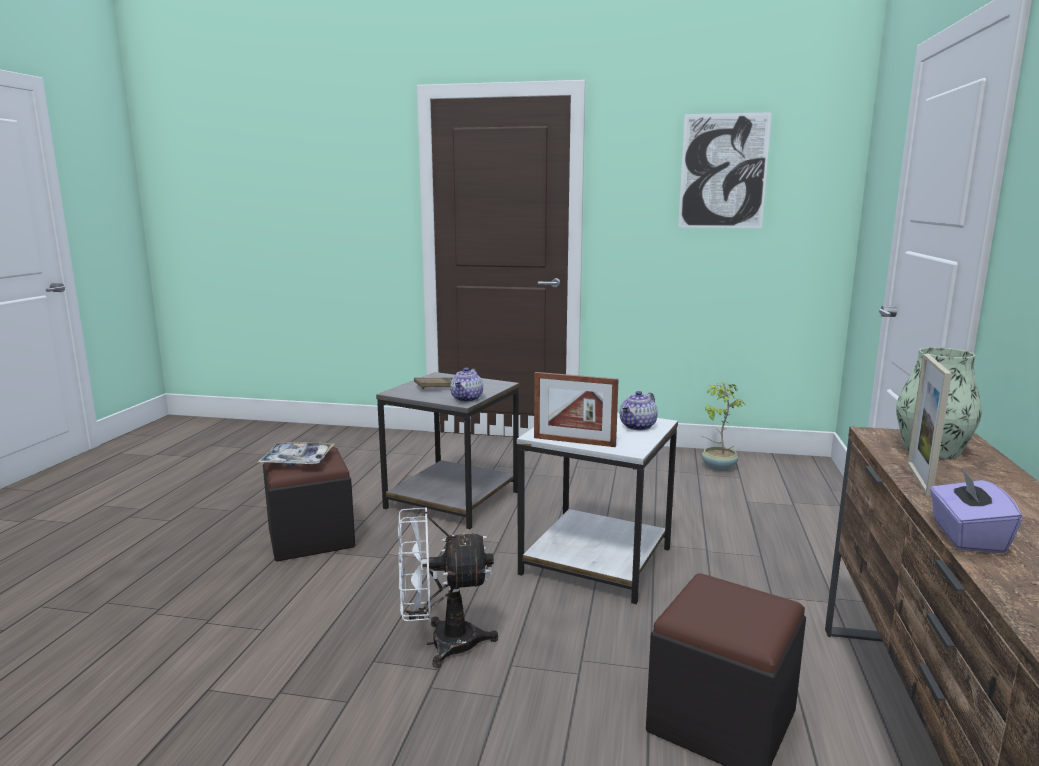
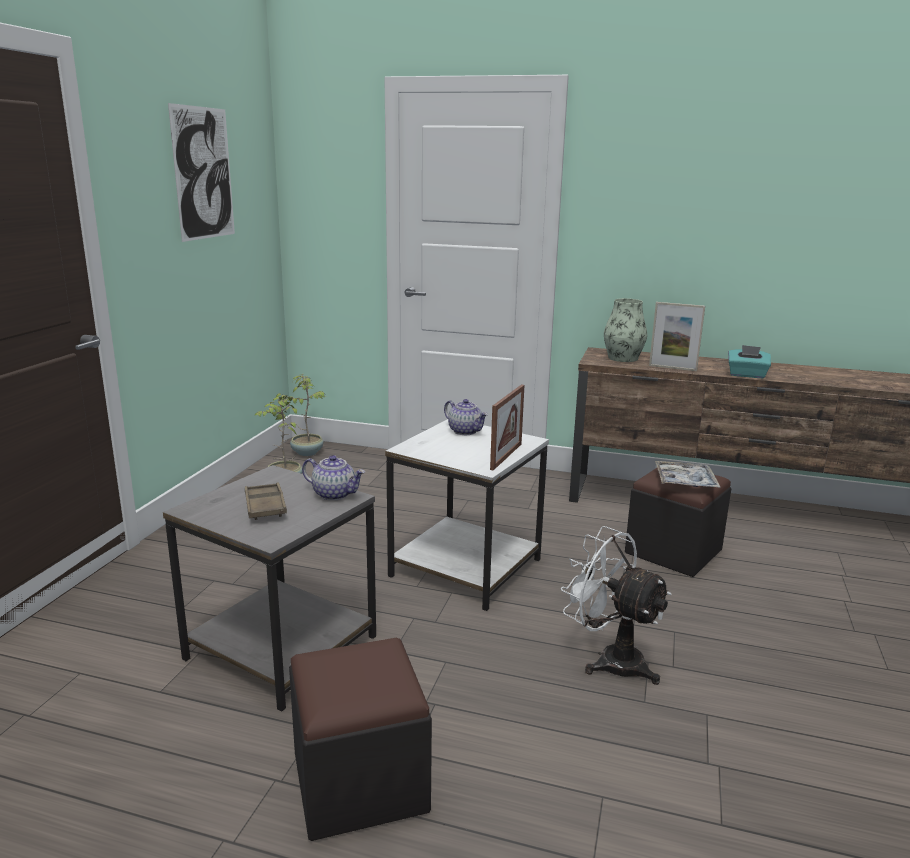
camera: 85 degrees left, 5 degrees up
(297, 461) = (363, 679): tray -> tray (685, 481)
(441, 644) = (610, 659): white fan -> white fan turned 135 degrees clockwise
(798, 467) = (306, 452): none -> potted plant
(966, 536) = (746, 375): purple tissue box -> turquoise tissue box

